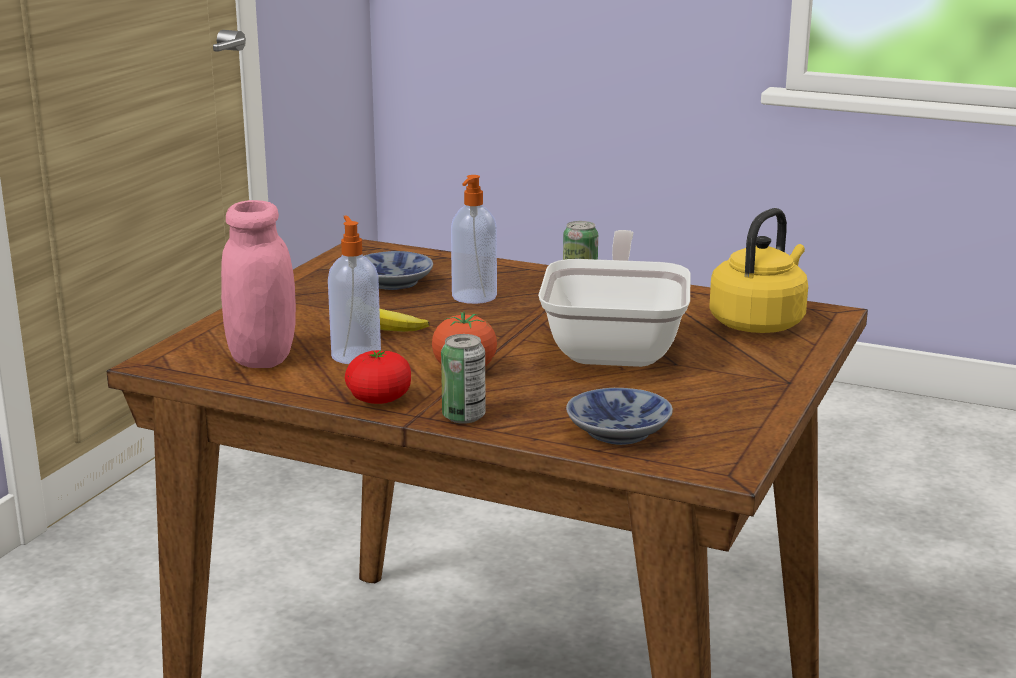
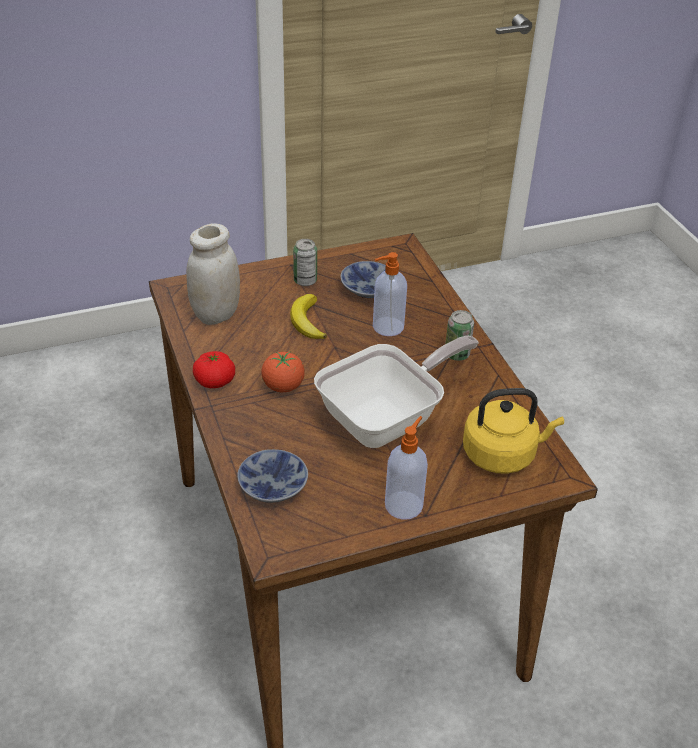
camera: 45 degrees right, 20 degrees up
(262, 358) = (216, 314): pink jar -> white jar
(355, 355) = (257, 339): soap dispenser -> soap dispenser (404, 504)
(463, 416) = (227, 421): can -> can (305, 281)

